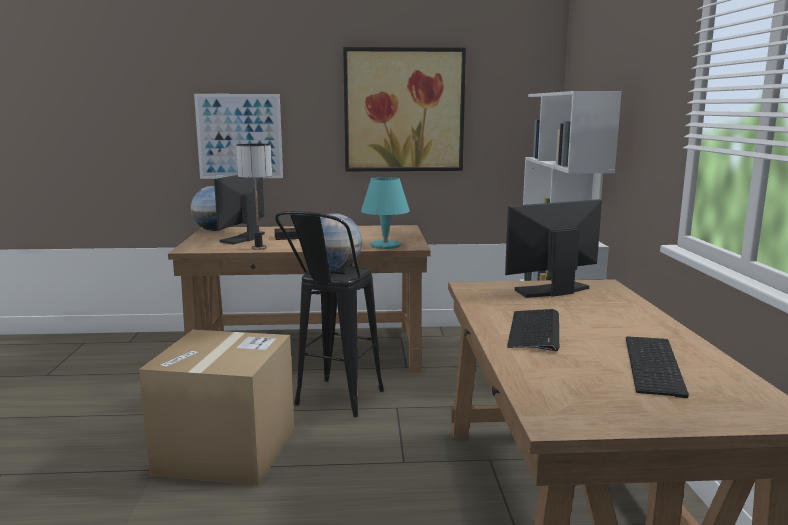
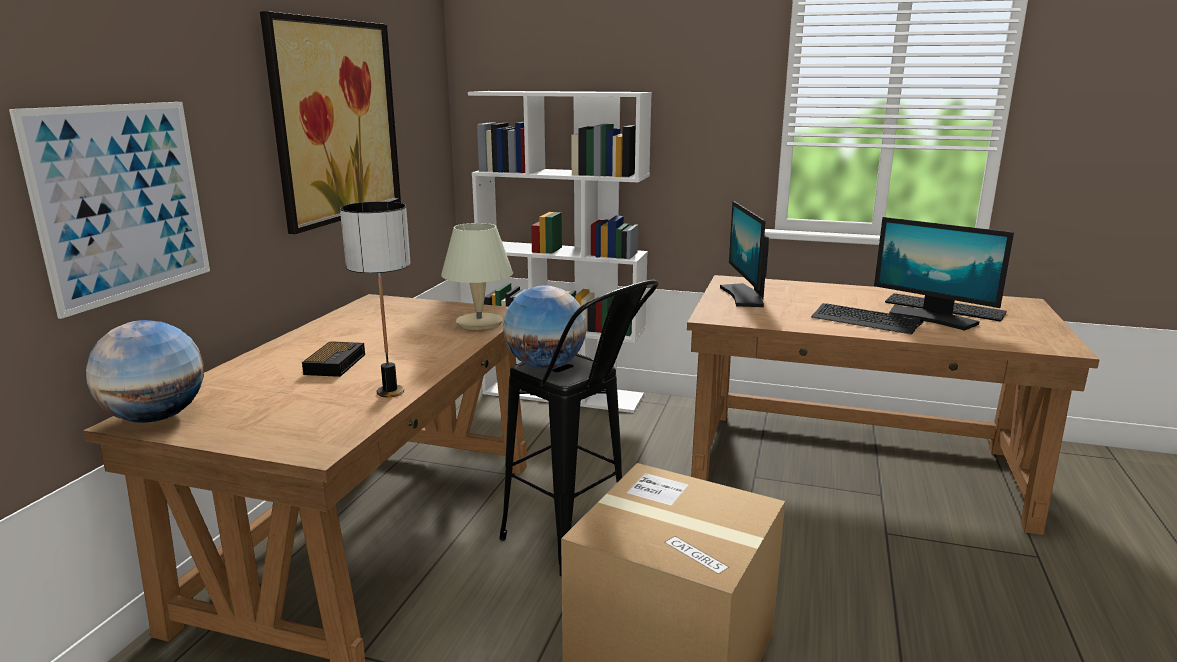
camera: 70 degrees left, 5 degrees up
(244, 238) = (288, 397): monitor -> monitor (931, 318)
(385, 245) = (480, 322): turquoise table lamp -> beige table lamp

